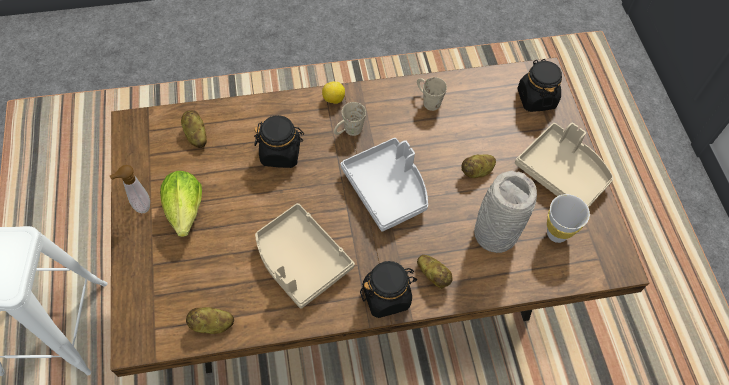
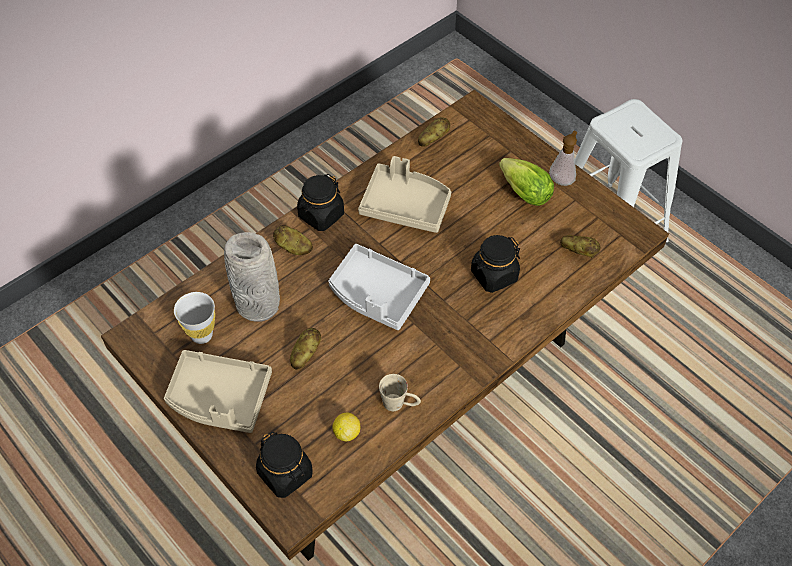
camera: 150 degrees right, 5 degrees down
(333, 99) = (492, 352): lemon -> lemon (346, 432)
(348, 132) = (451, 327): beige mug -> none

